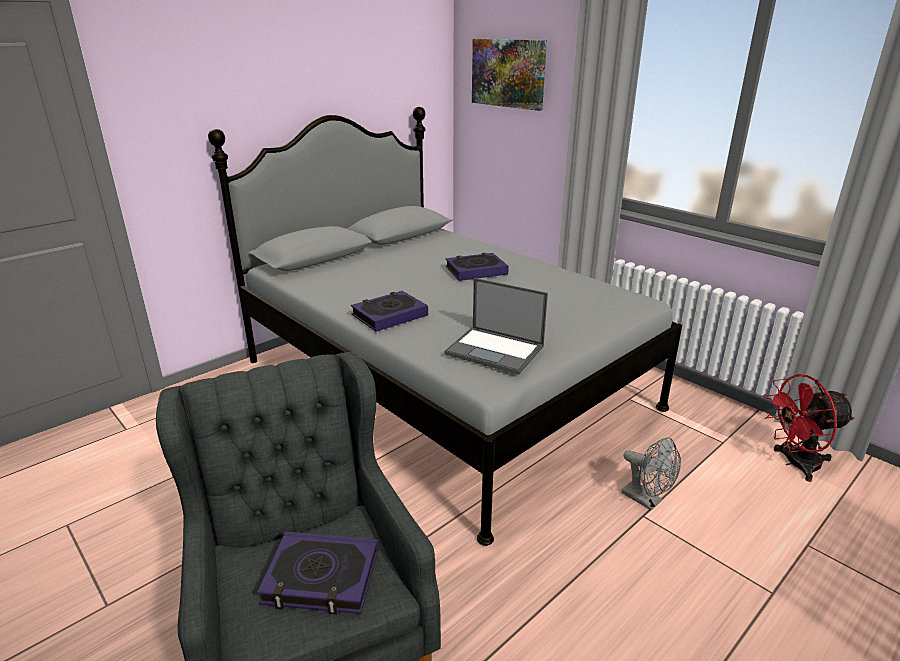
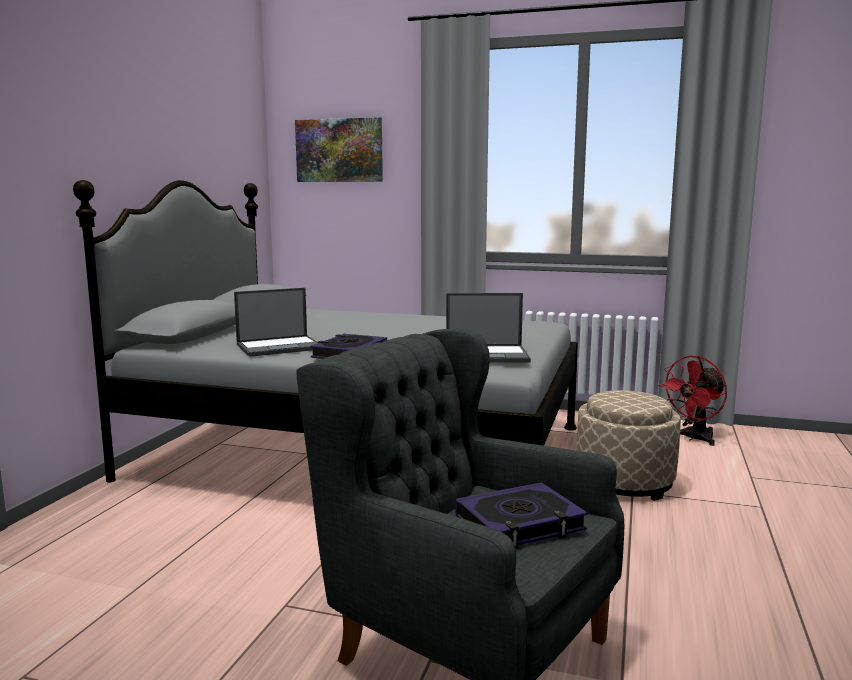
camera: 30 degrees left, 15 degrees down
(353, 291) = (280, 347): none -> laptop
(476, 271) = (380, 323): book -> none
(646, 500) = (624, 482): grey fan -> beige ottoman

